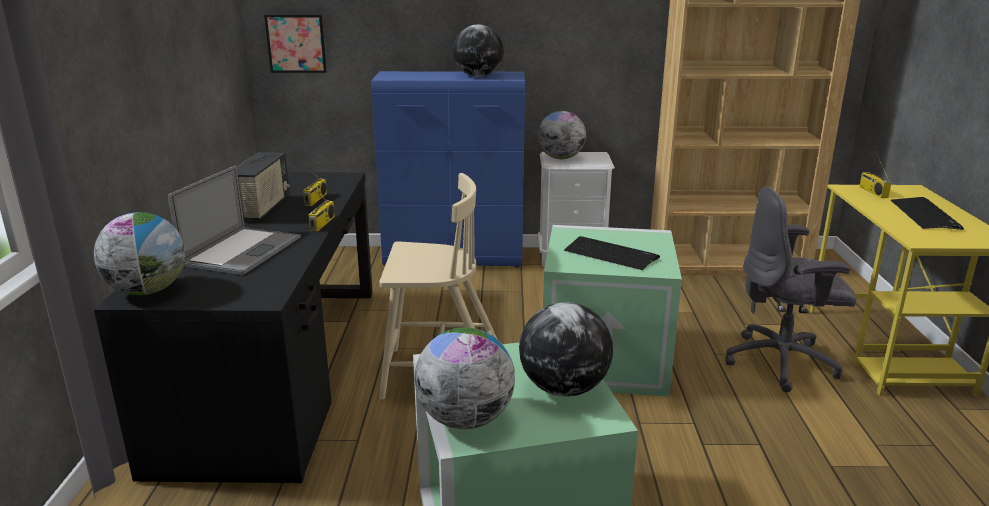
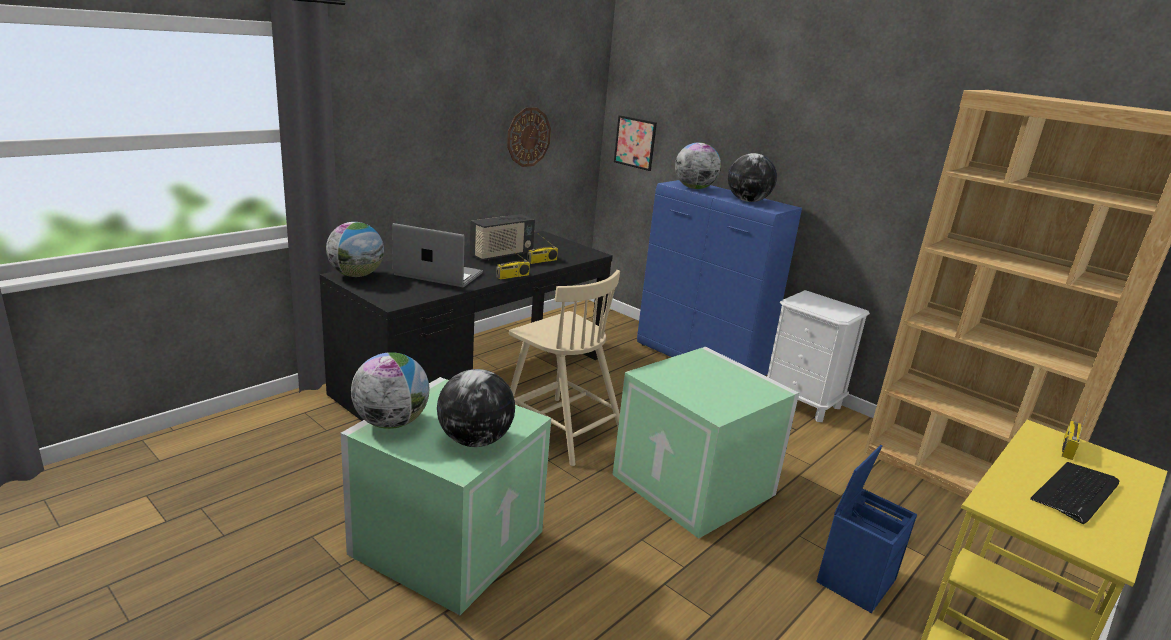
camera: 40 degrees right, 0 degrees up
(196, 57) = (528, 137): none -> wall clock
(242, 251) = (438, 274): laptop -> laptop turned 135 degrees counterclockwise
(560, 158) = (809, 300): globe -> globe (694, 188)
(610, 254) = (701, 385): keyboard -> none
(782, 363) = (855, 579): grey office chair -> blue storage box

